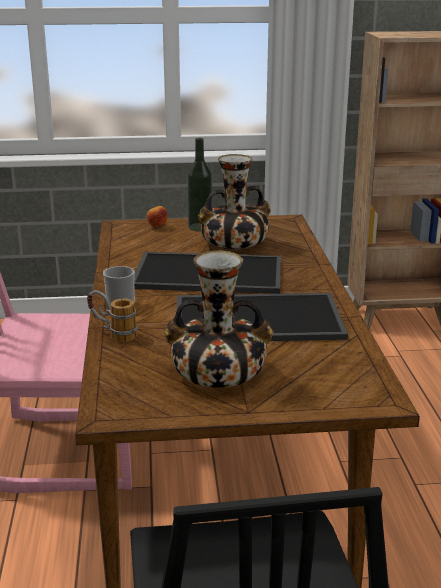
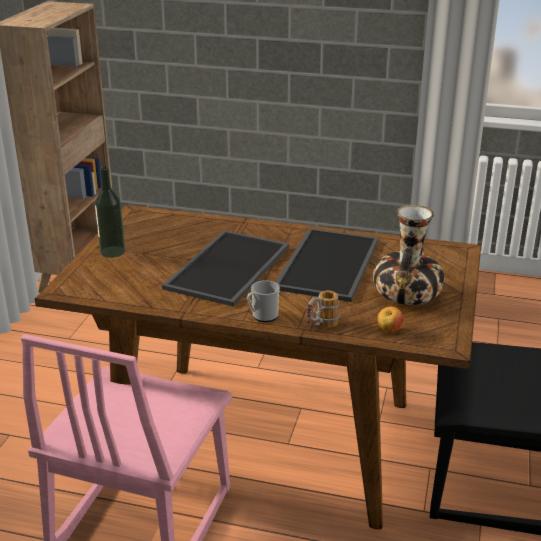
camera: 70 degrees left, 5 degrees up
(157, 226) = (88, 271): apple -> apple (389, 331)
(233, 244) = (169, 245): vase -> none

